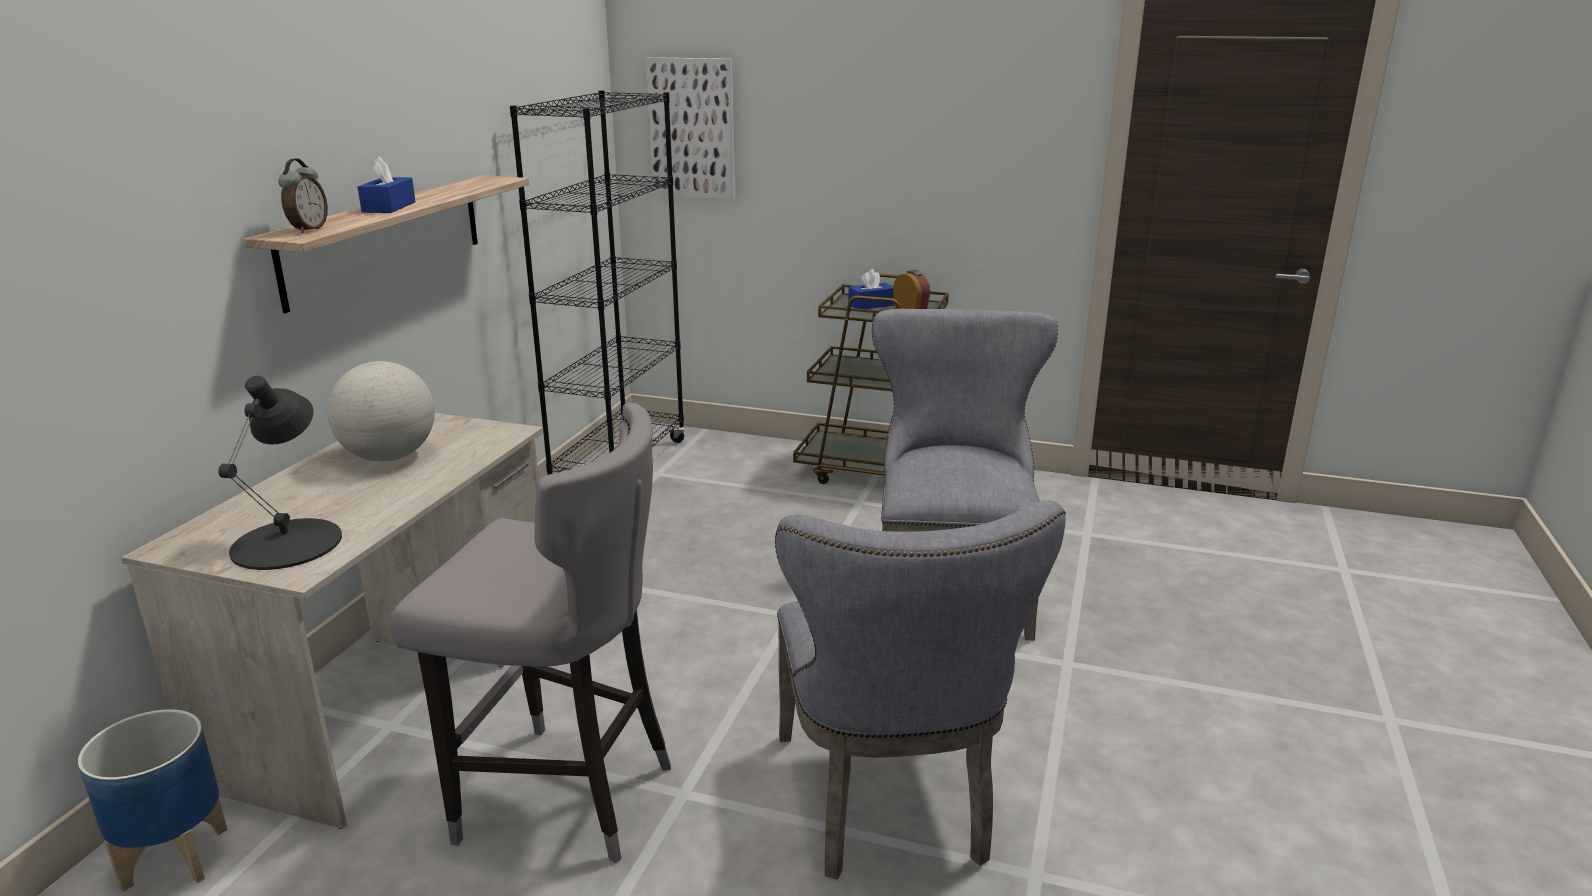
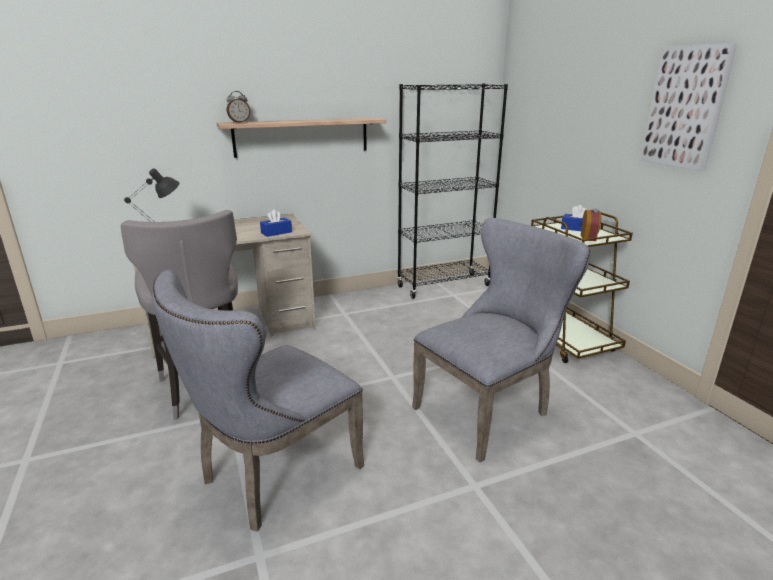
camera: 50 degrees right, 0 degrees up
(176, 856) = (121, 340): planter -> none
(389, 207) = (292, 120): blue tissue box -> blue tissue box (276, 232)
(389, 457) = (248, 226): globe -> none
(692, 129) = (528, 108): picture -> picture (685, 107)

